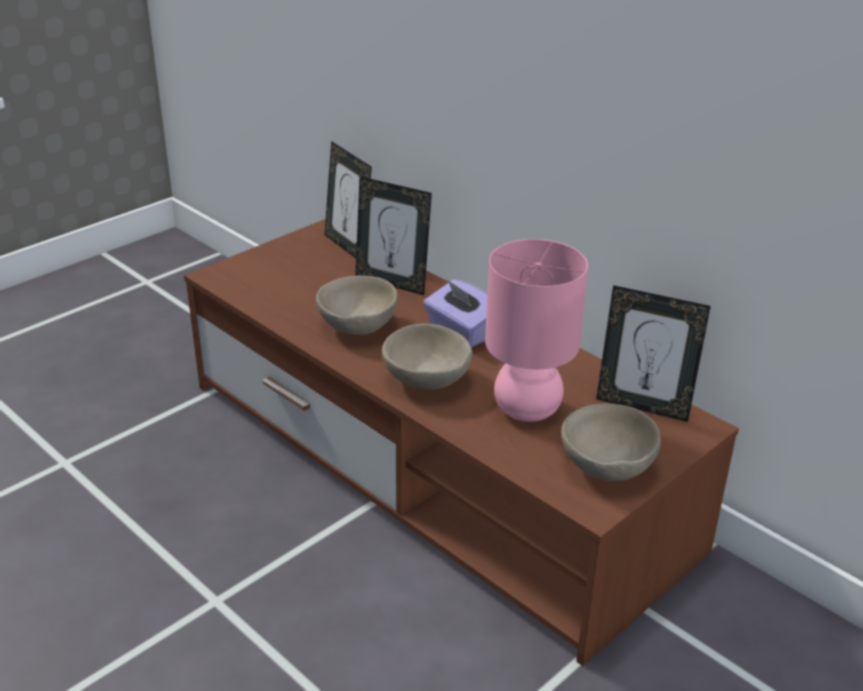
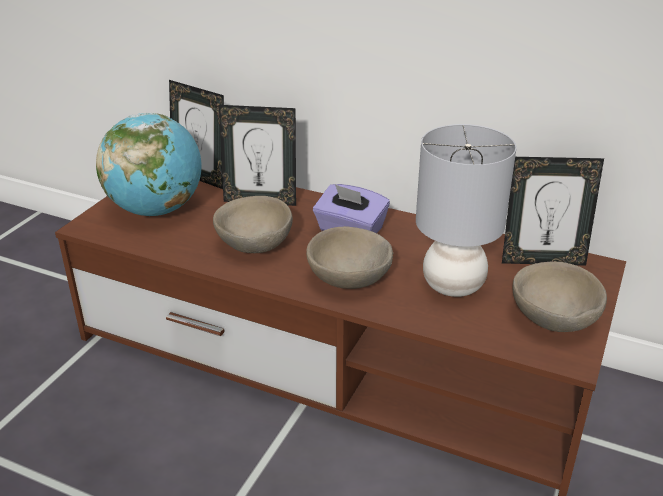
camera: 20 degrees left, 0 degrees up
(286, 272) = (156, 210): none -> globe
(526, 410) = (452, 286): pink table lamp -> grey table lamp

